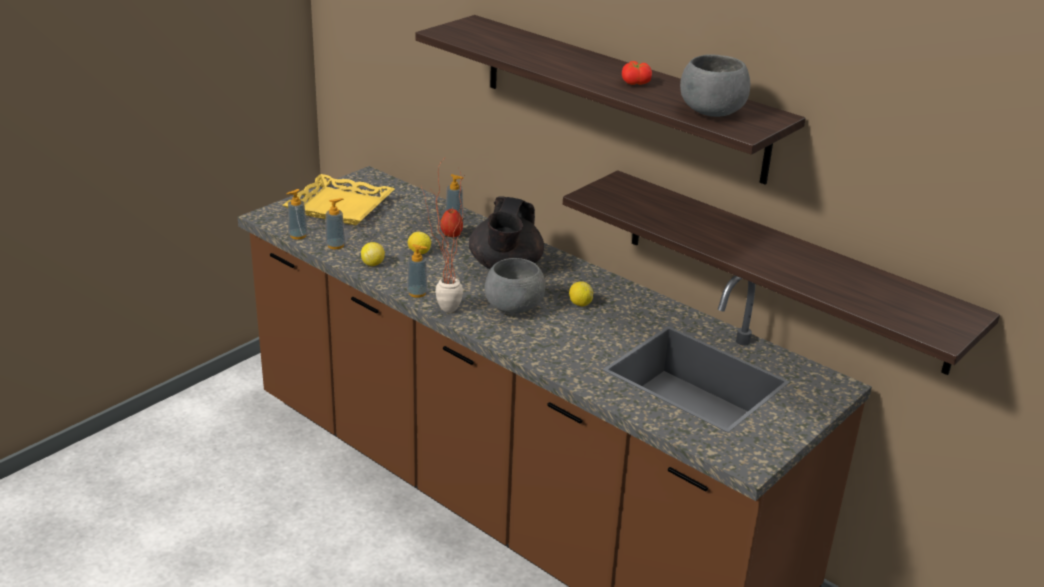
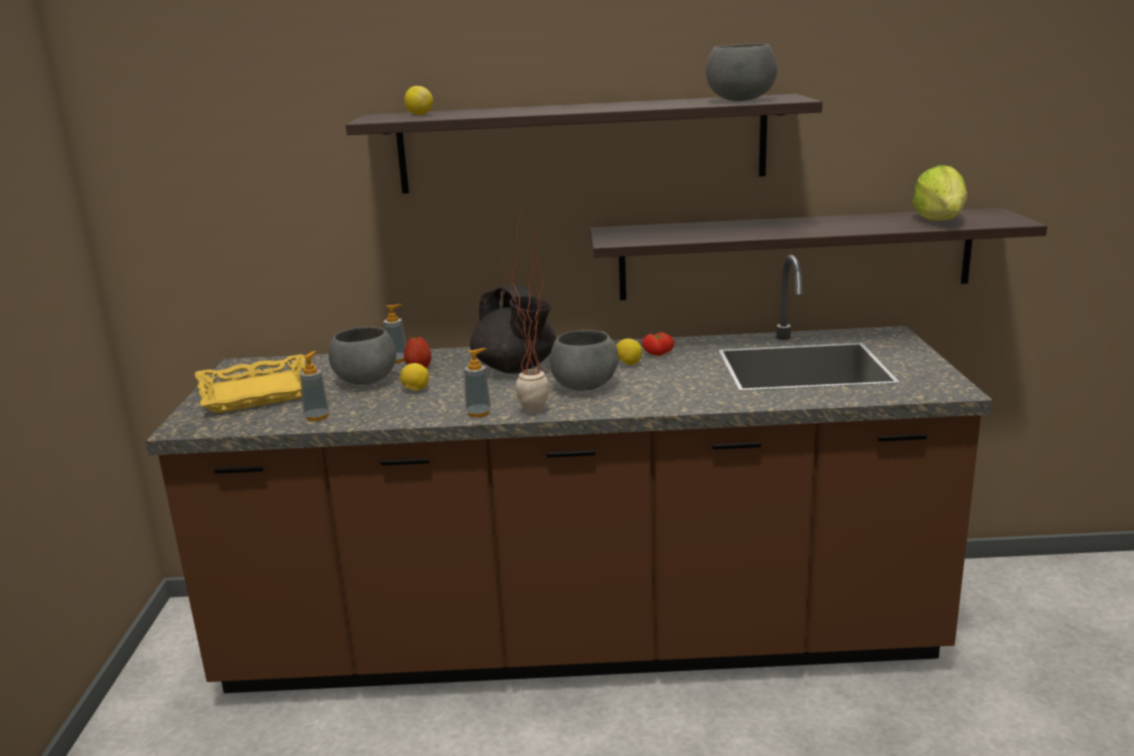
camera: 40 degrees left, 10 degrees down
(298, 236) = (257, 426): soap dispenser -> none
(373, 264) = (387, 413): lemon -> lemon (419, 114)
(406, 229) = (366, 381): none -> grey bowl
(634, 83) = (635, 104): tomato -> tomato (658, 354)
(884, 300) = (940, 220): none -> lettuce

